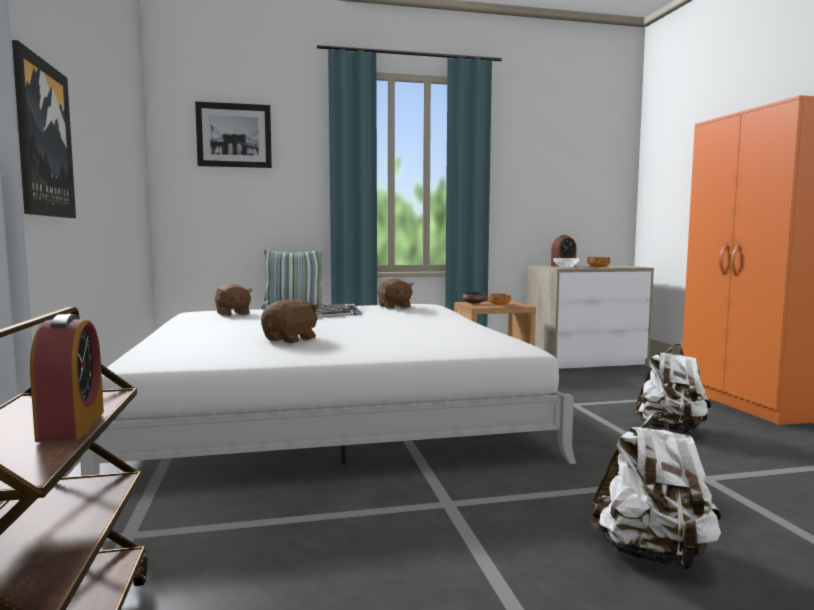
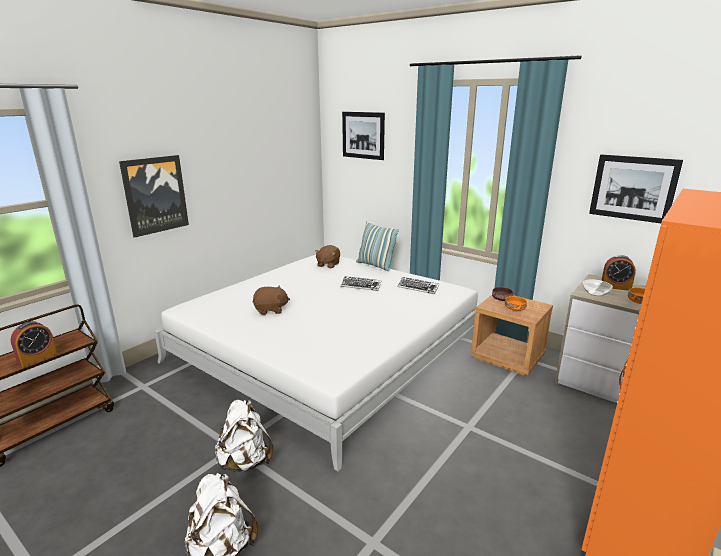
camera: 50 degrees right, 15 degrees up
(394, 307) = (418, 288): brown plush toy -> keyboard
(549, 179) = (633, 188): none -> picture
(671, 430) = (468, 496): white backpack -> white backpack (245, 461)

